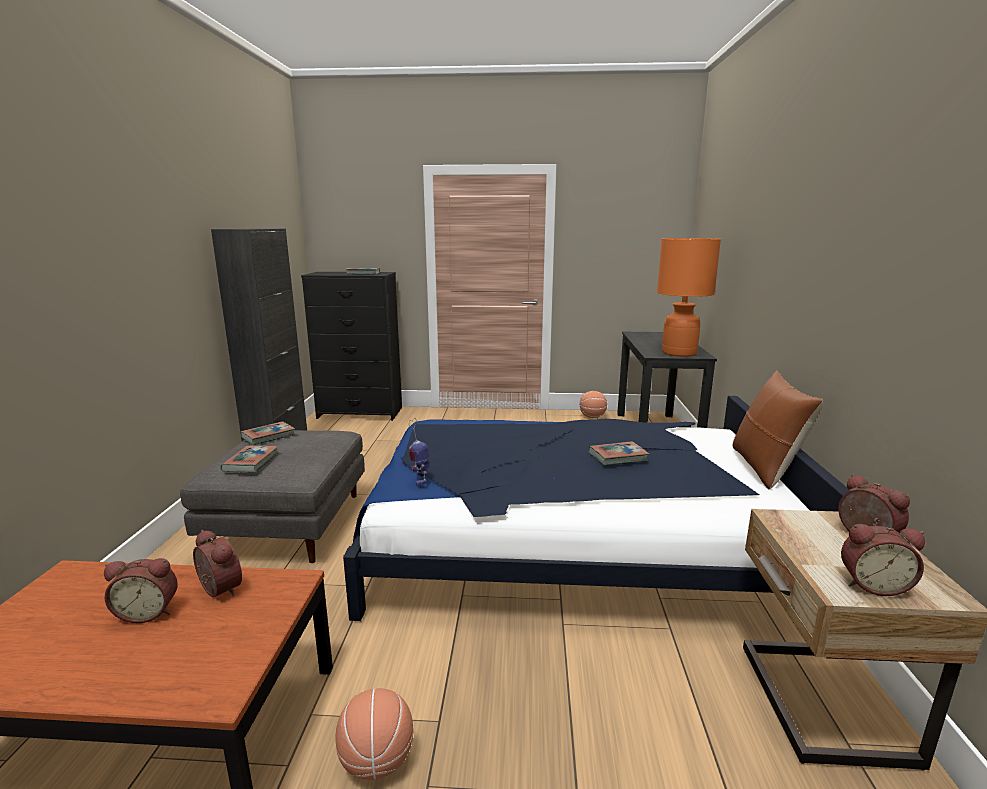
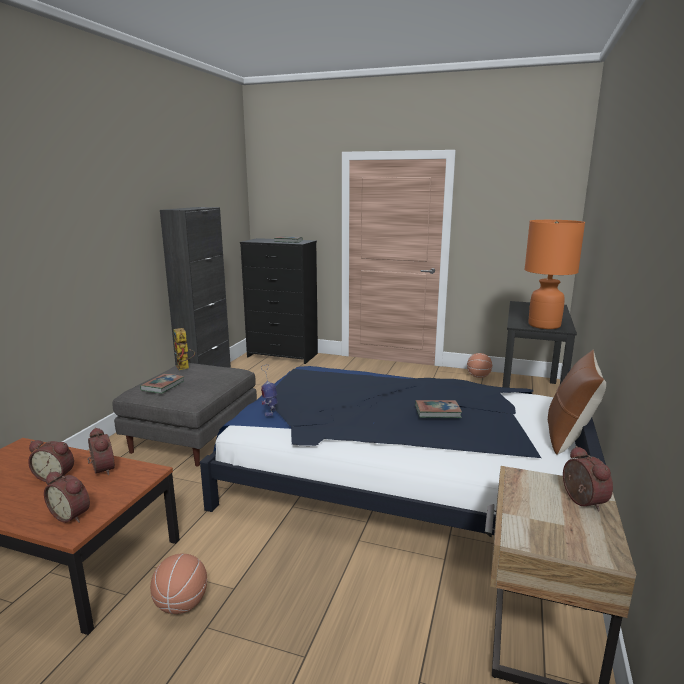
camera: 15 degrees right, 0 degrees up
(268, 436) = (185, 368): book -> toy robot
(872, 584) = (549, 536): alarm clock -> alarm clock (72, 514)

